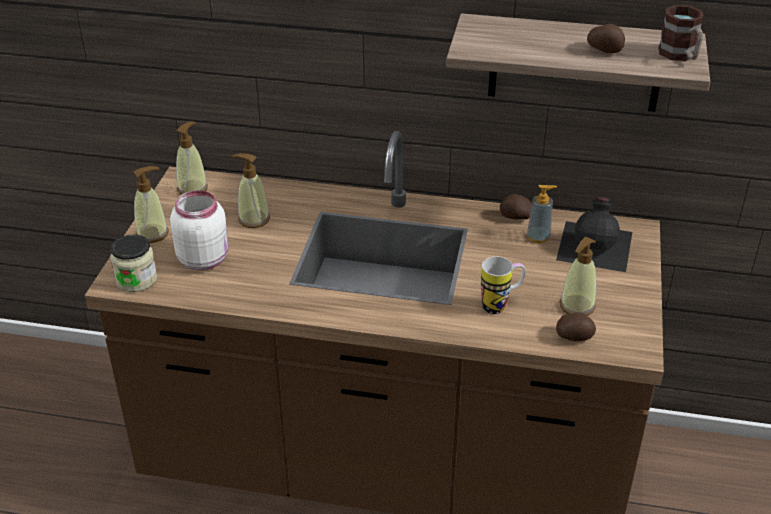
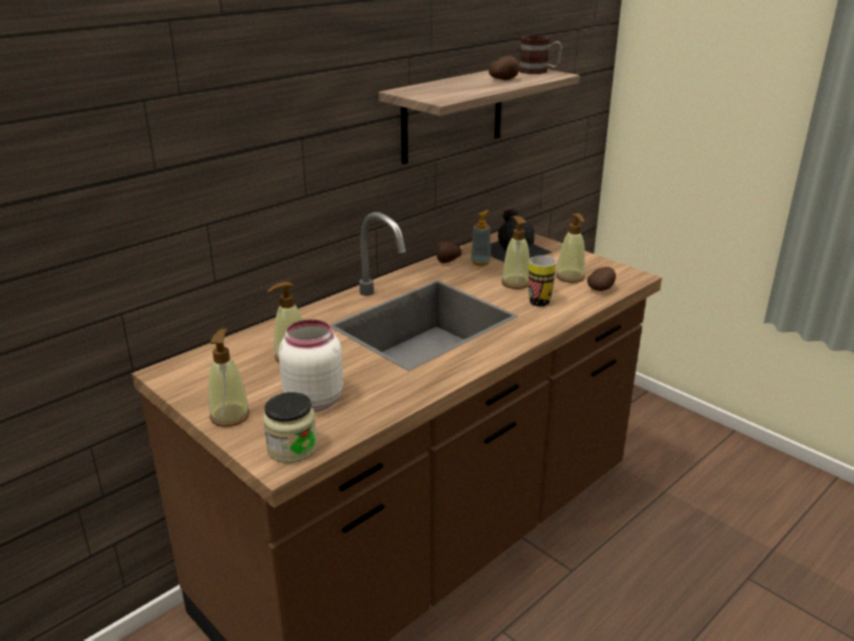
camera: 55 degrees left, 10 degrees down
(192, 188) = (192, 371): soap dispenser -> soap dispenser (515, 283)

